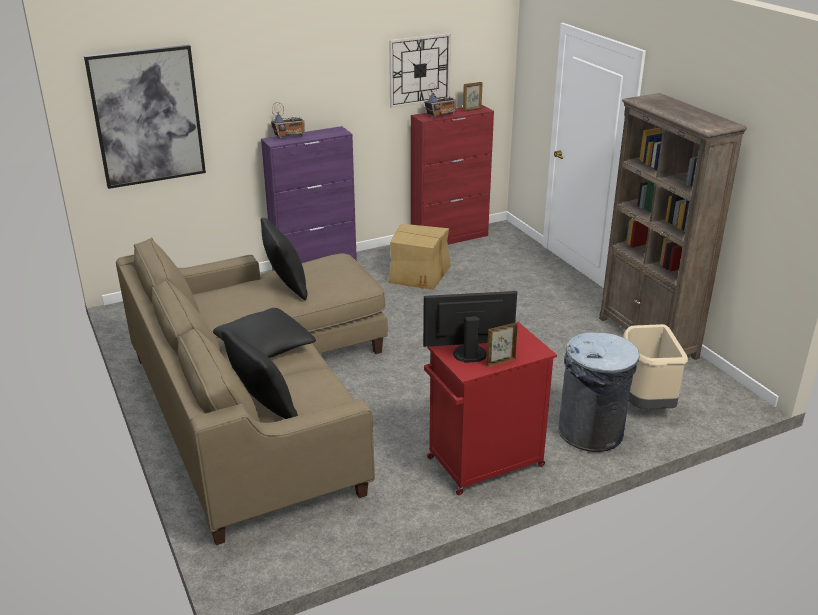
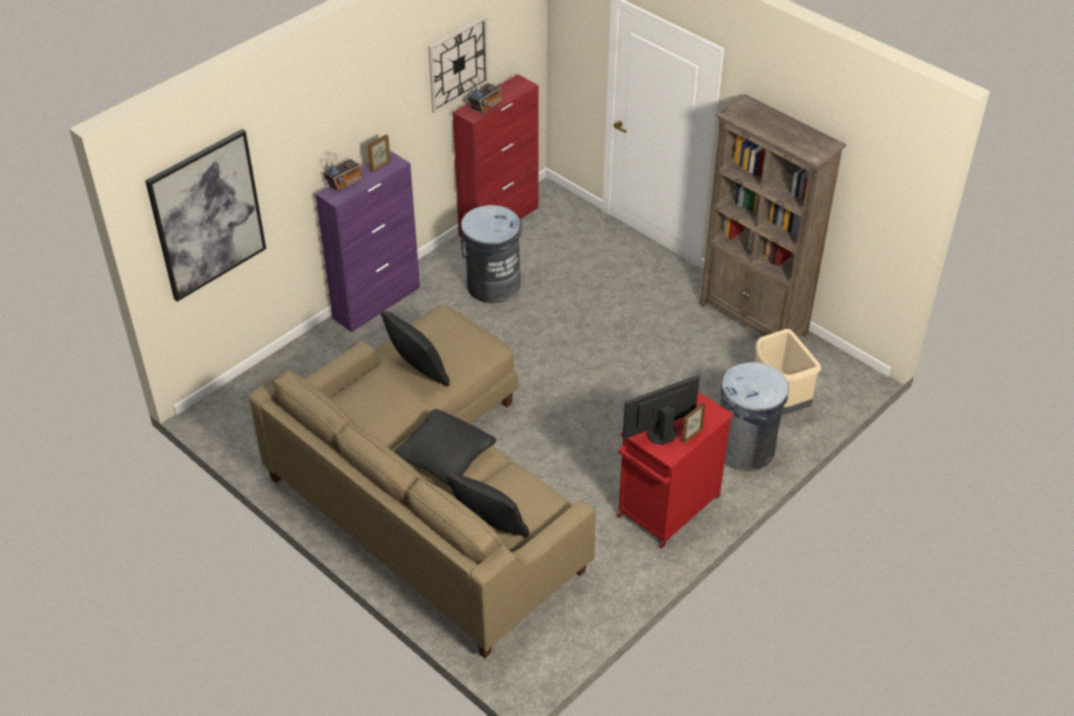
camera: 20 degrees left, 15 degrees up
(418, 274) = (493, 285): cardboard box -> grey trash can
(472, 109) = (514, 87): picture frame -> picture frame (380, 166)

